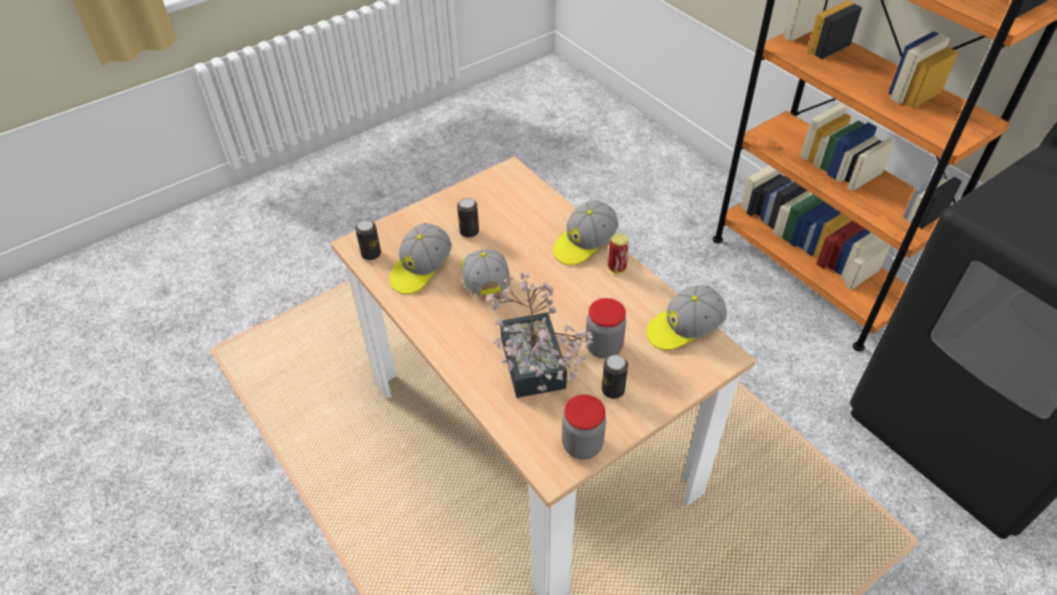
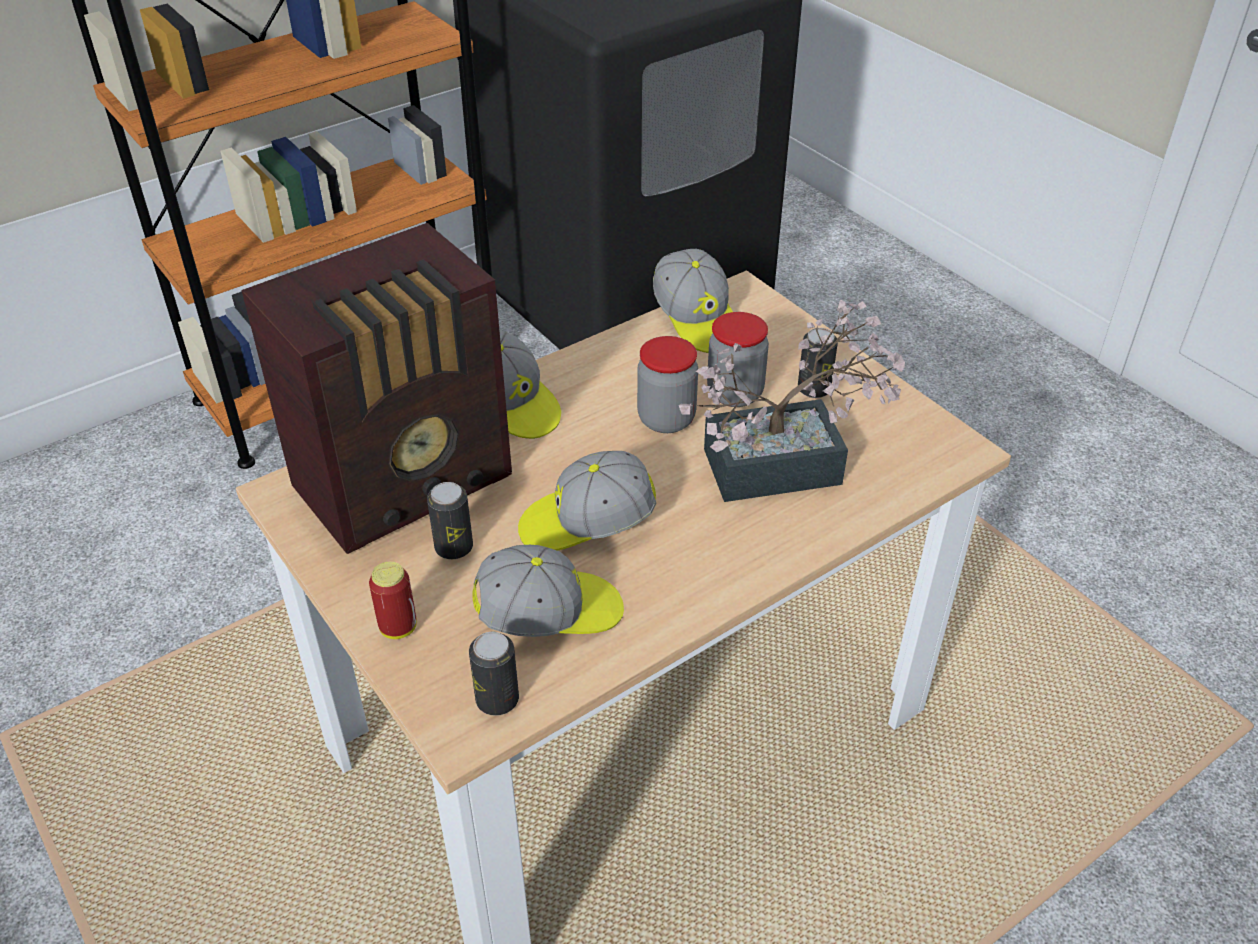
camera: 90 degrees left, 5 degrees down
(421, 269) = (550, 614): cap -> cap turned 45 degrees counterclockwise
(517, 211) = (409, 482): none -> radio
(582, 445) = (912, 421): jar -> jar (666, 419)
(616, 268) = (570, 373): can -> can (398, 628)

